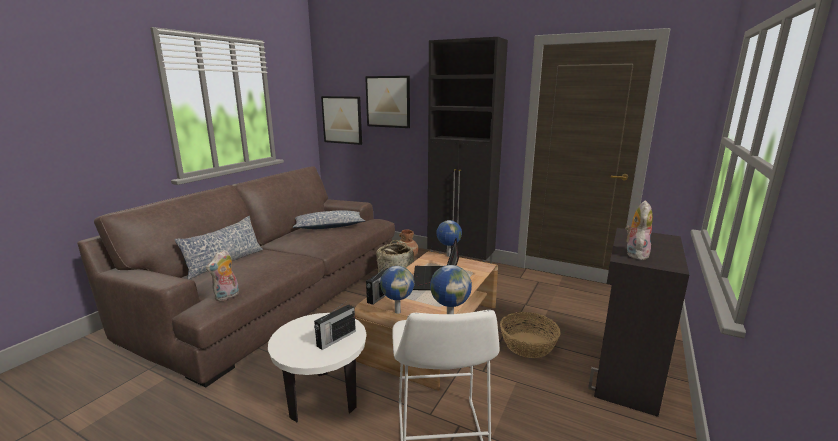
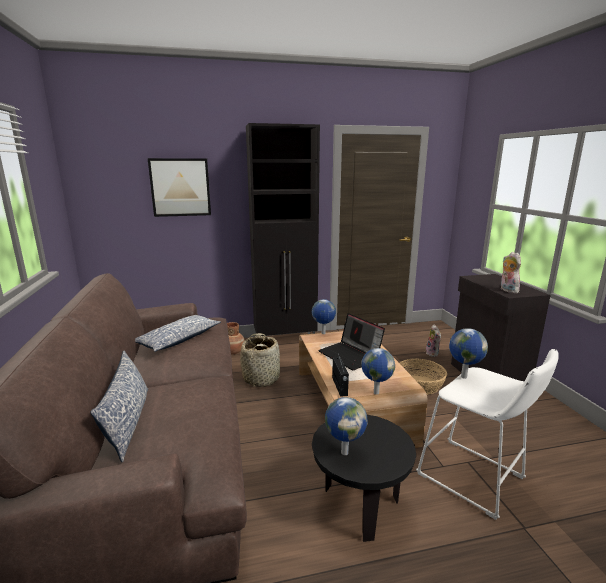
camera: 40 degrees left, 0 degrees up
(227, 296) = (222, 453): plush toy -> plush toy (433, 353)
(297, 335) = (344, 452): none -> globe
(323, 397) = (359, 505): white side table -> black side table
(335, 339) = (379, 437): radio -> none
(342, 120) = (113, 211): picture -> none

